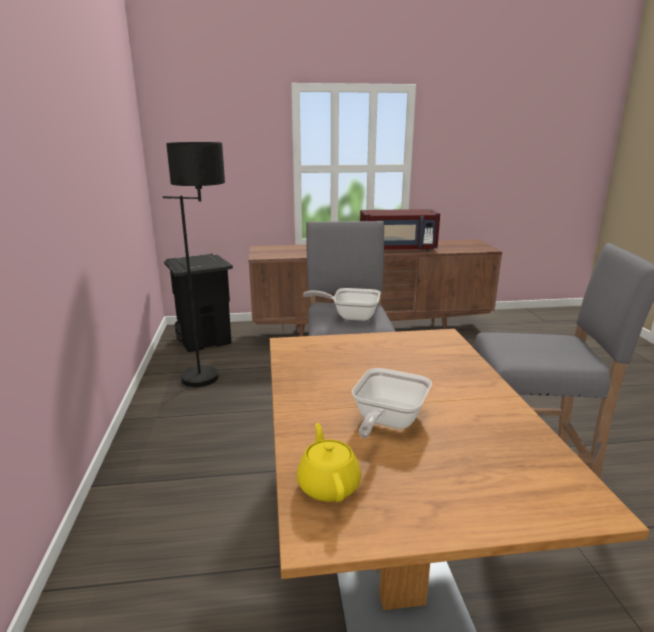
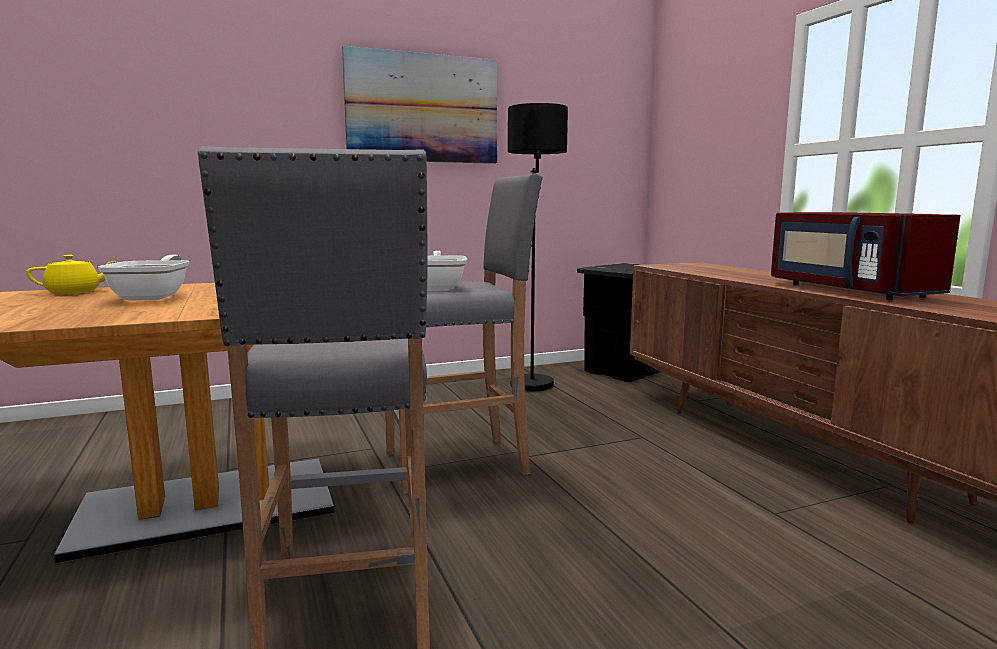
camera: 75 degrees right, 10 degrees down
(71, 138) = (423, 108): none -> picture
(387, 422) = (154, 296): frying pan -> frying pan turned 75 degrees clockwise

